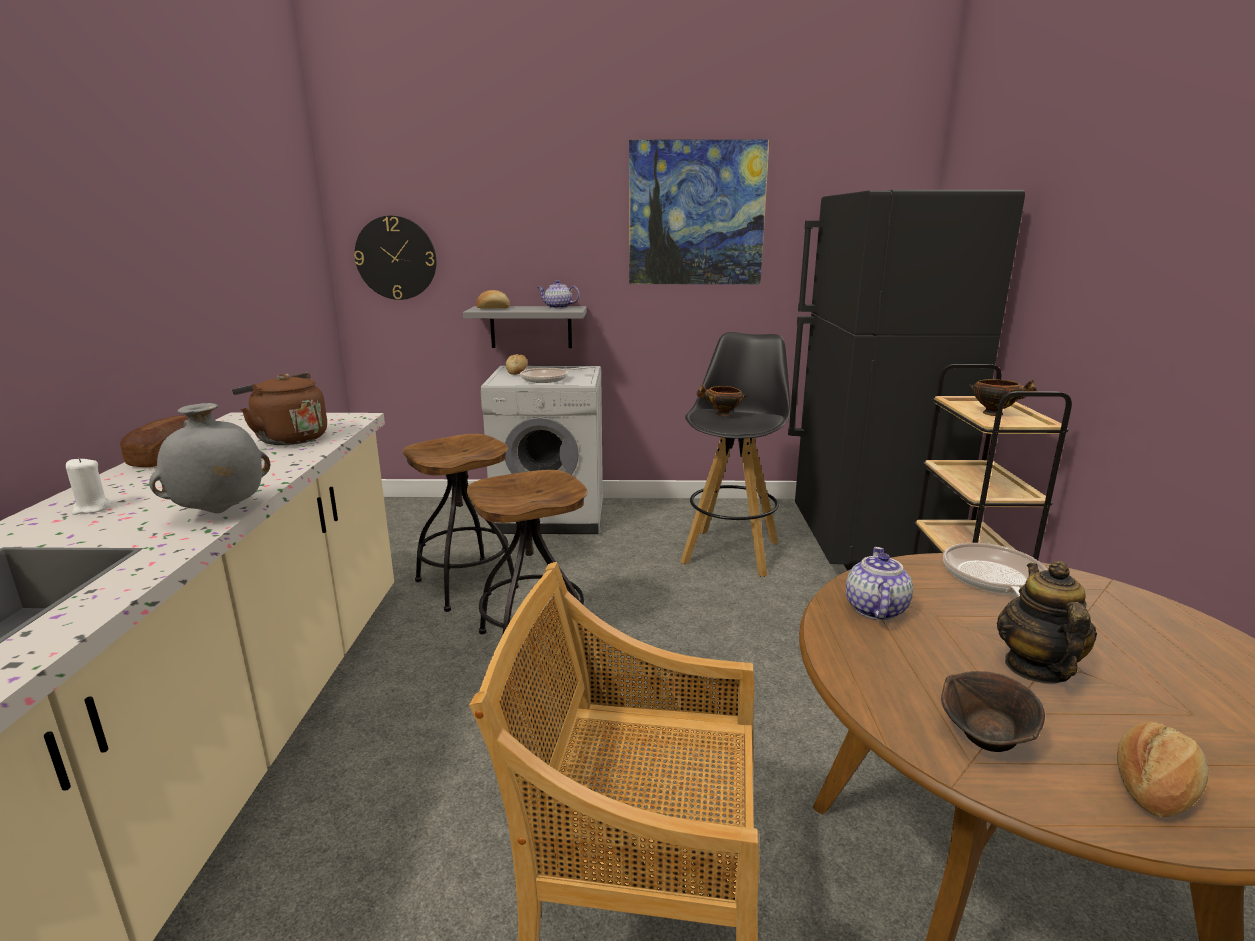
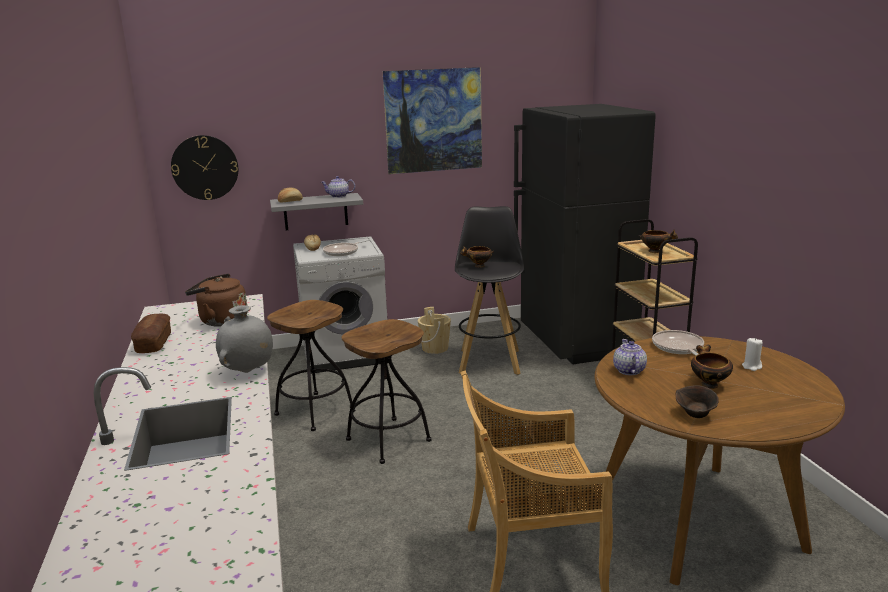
camera: 15 degrees left, 0 degrees up
(92, 508) = (159, 381): white candle -> white candle (751, 366)
(666, 524) = (435, 348): none -> beige bucket
(1036, 667) = (708, 384): teapot -> bowl
(1153, 786) = (761, 418): bread -> none

